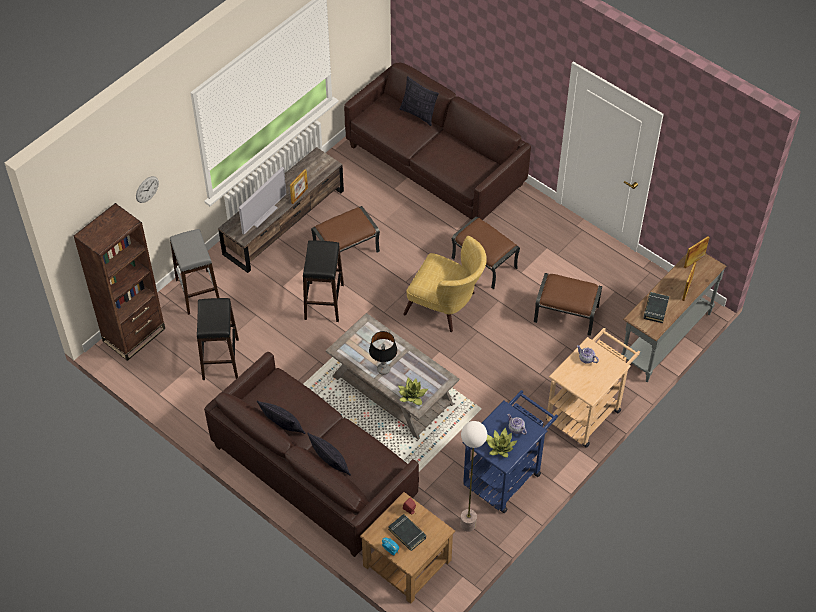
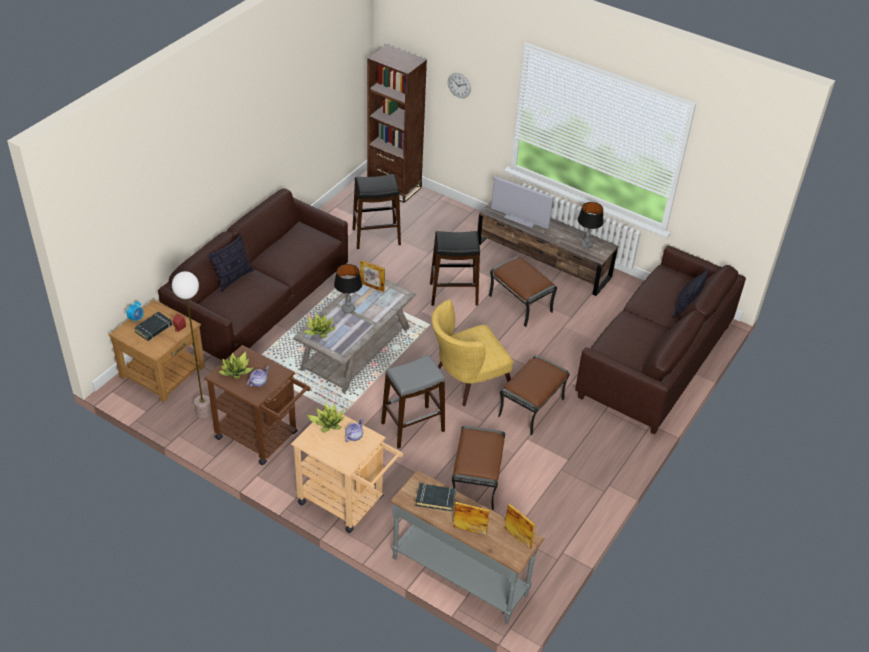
camera: 80 degrees right, 10 degrees down
(198, 292) = (447, 216): grey stool -> grey stool (413, 427)
(282, 428) = (272, 246): pillow -> none
(299, 195) = (551, 240): picture frame -> picture frame (372, 287)
(311, 170) = (586, 245): none -> table lamp
(446, 306) = (466, 381): yellow armchair -> yellow armchair turned 45 degrees clockwise
(506, 474) = (262, 438): blue cart -> brown cart
(570, 377) = (327, 423): none -> potted plant

